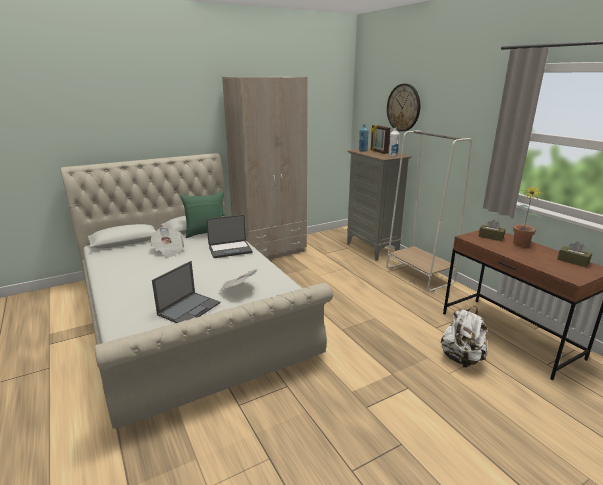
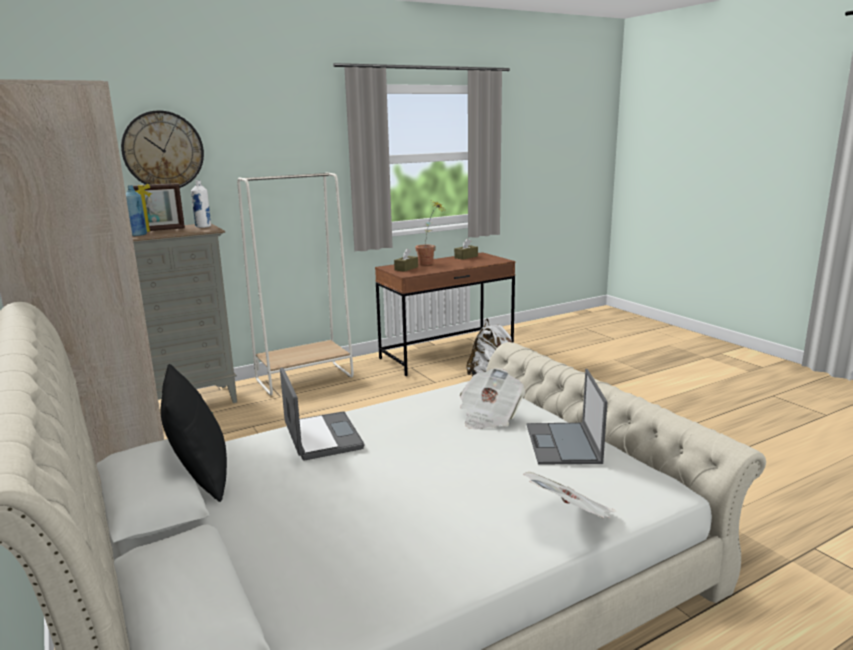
camera: 90 degrees left, 5 degrees down
(168, 250) = (301, 512): newspaper -> newspaper (570, 517)
(189, 308) = (563, 444): laptop -> laptop turned 120 degrees counterclockwise
(206, 233) = (201, 478): green pillow -> black pillow

